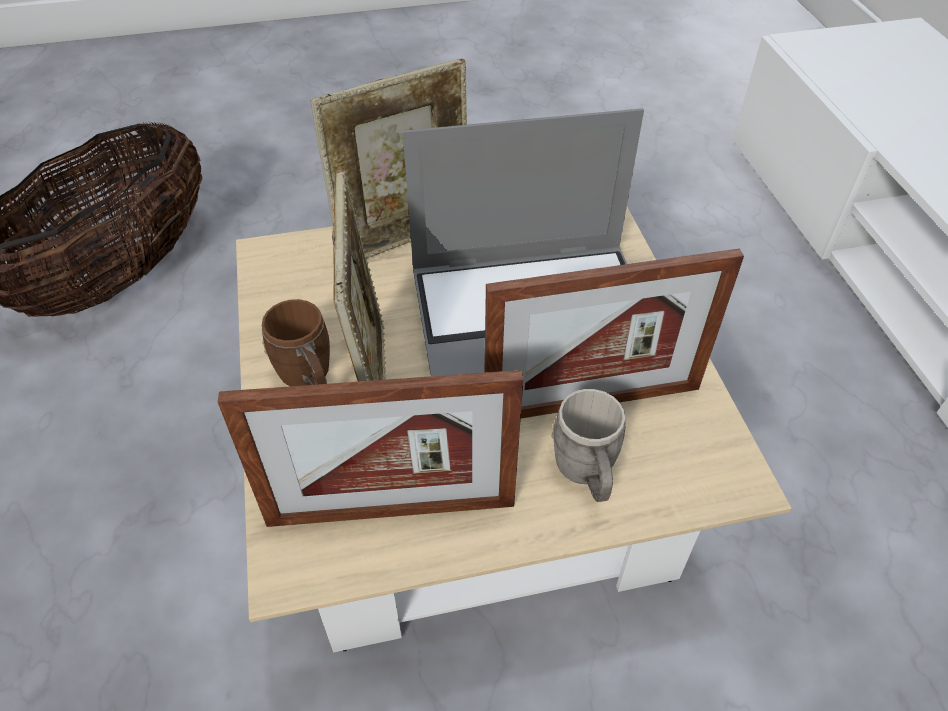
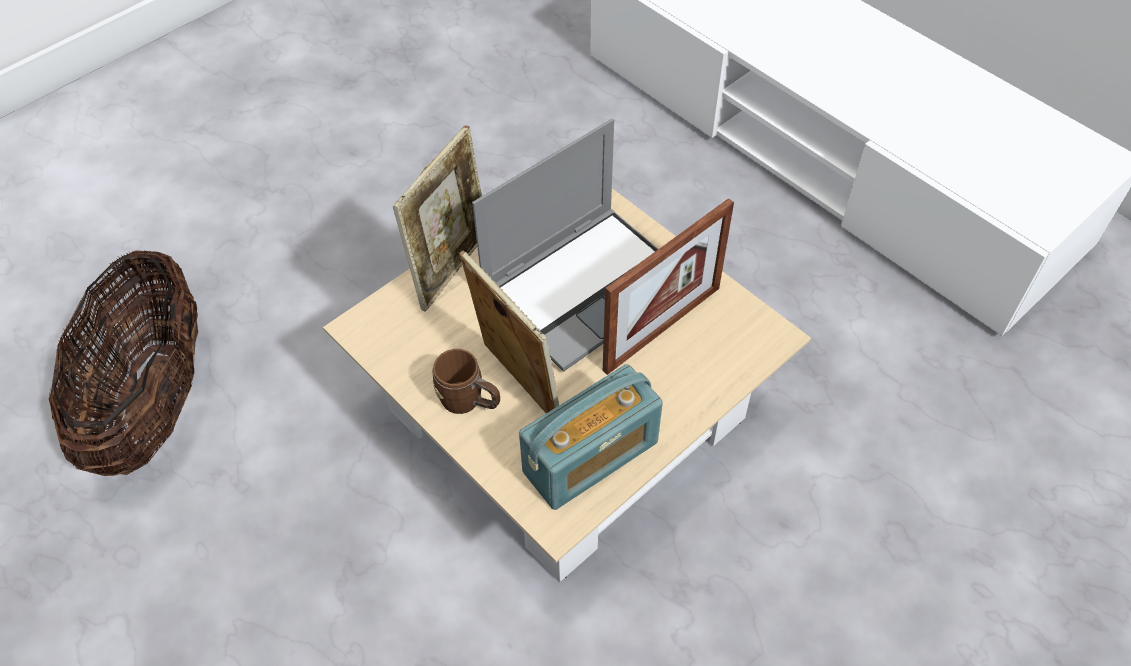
camera: 30 degrees left, 5 degrees up
(391, 512) = (591, 457): picture frame -> radio
(586, 474) = (688, 375): grey mug -> none

